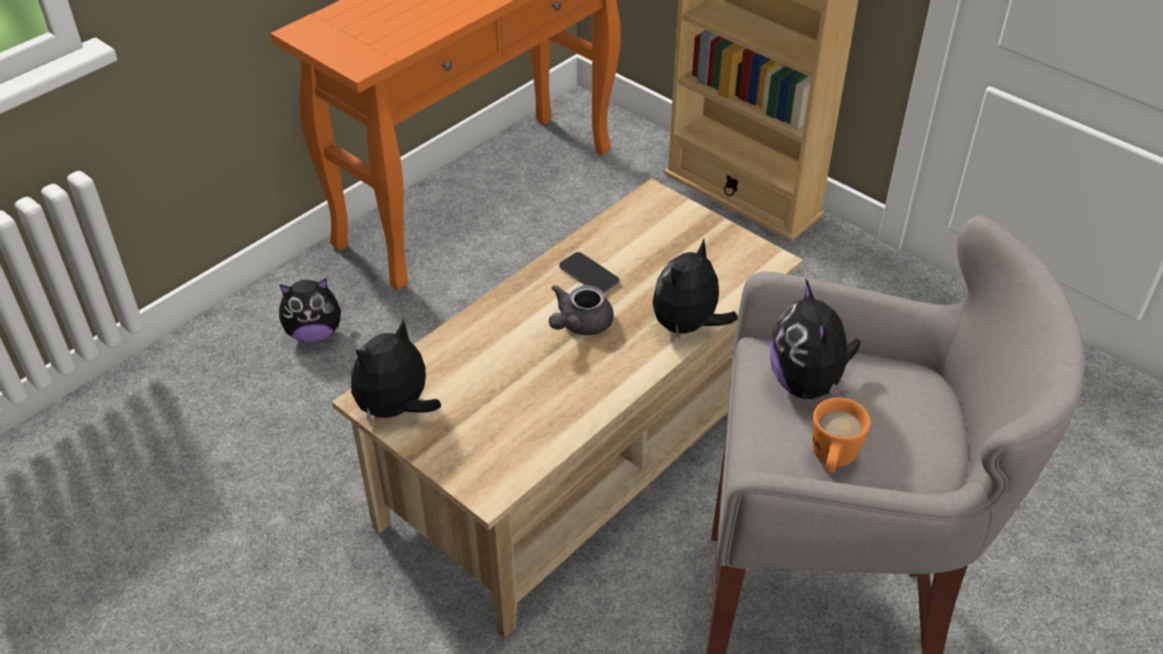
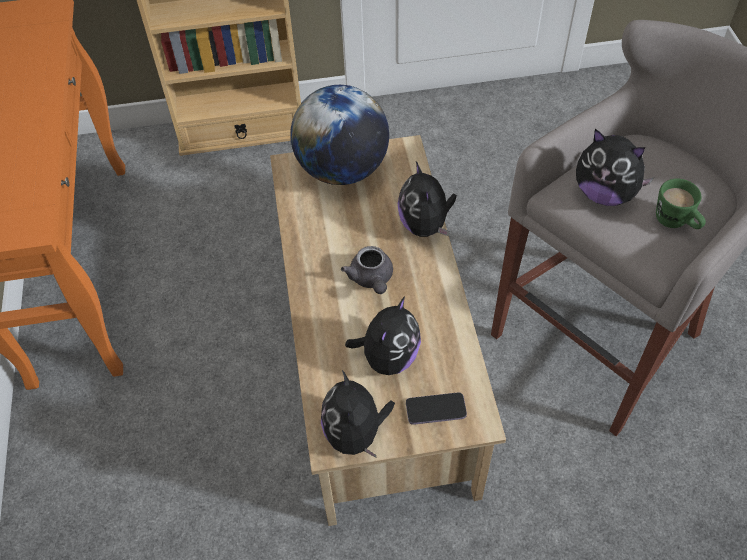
camera: 50 degrees left, 10 degrees up
(314, 333) = (107, 456): plush toy -> plush toy (388, 357)
(589, 275) = (330, 245): phone -> phone (436, 409)
(690, 232) = (342, 169): none -> globe
(832, 461) = (676, 223): orange mug -> green mug

